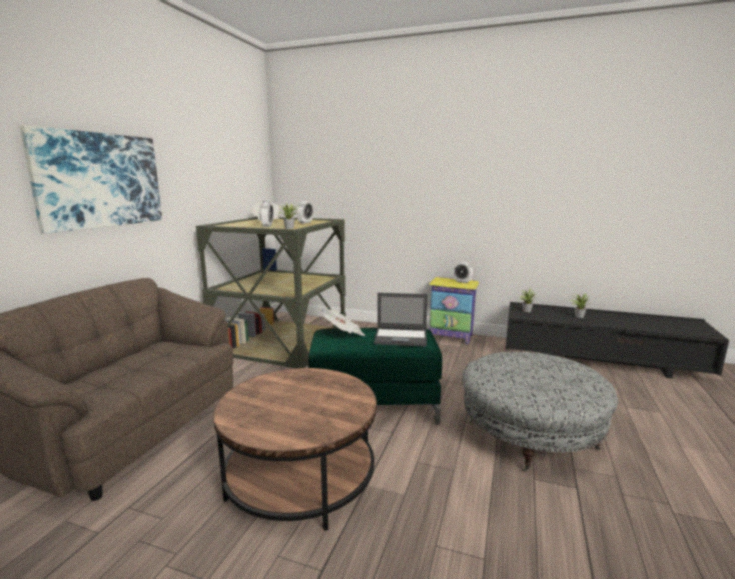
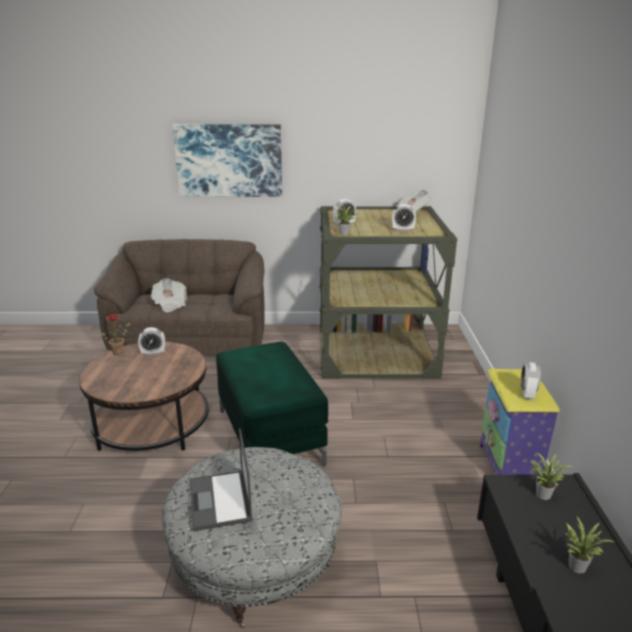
camera: 70 degrees right, 10 degrees up
(228, 416) = (120, 351): none -> potted plant
(261, 394) = (153, 353): none -> alarm clock
(343, 333) = (267, 353): newspaper -> newspaper (170, 304)
(401, 337) = (272, 384): laptop -> laptop (220, 501)

